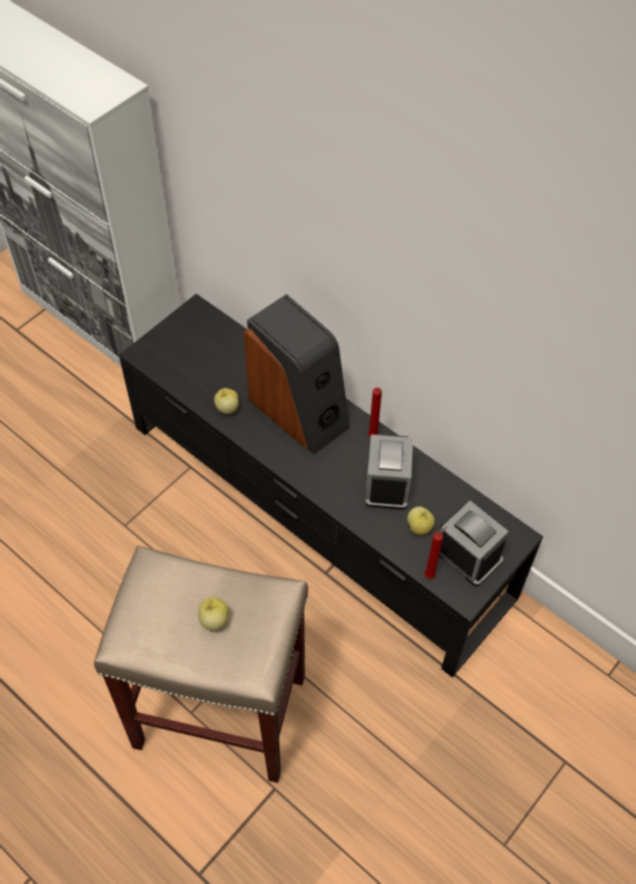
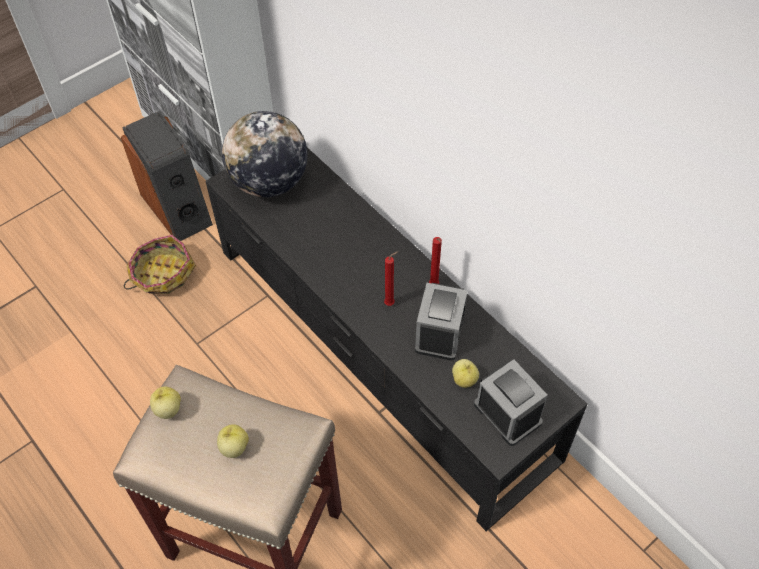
camera: 10 degrees right, 0 degrees up
(74, 457) = (162, 273): none -> basket
(186, 349) = (269, 182): none -> globe
(227, 408) = (298, 242): apple -> apple (168, 409)
(299, 411) = (367, 252): speaker -> speaker (177, 207)
(431, 575) = (468, 428): red candle -> red candle (391, 303)

